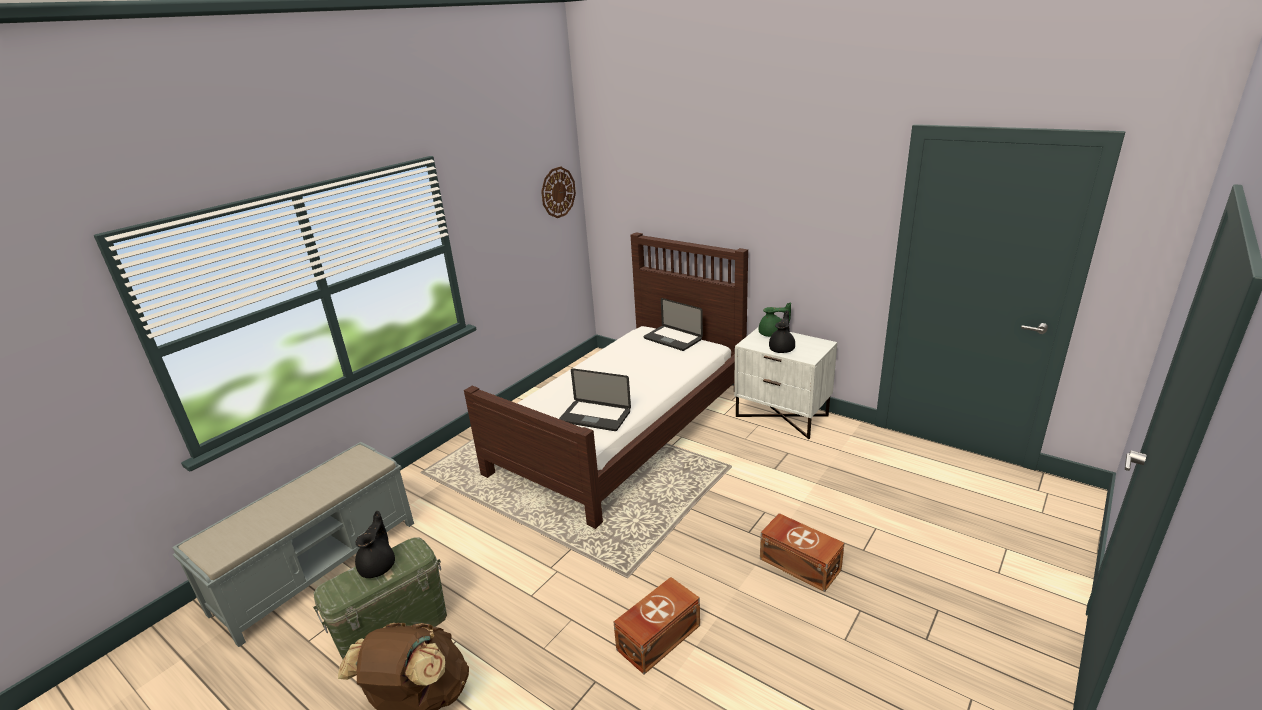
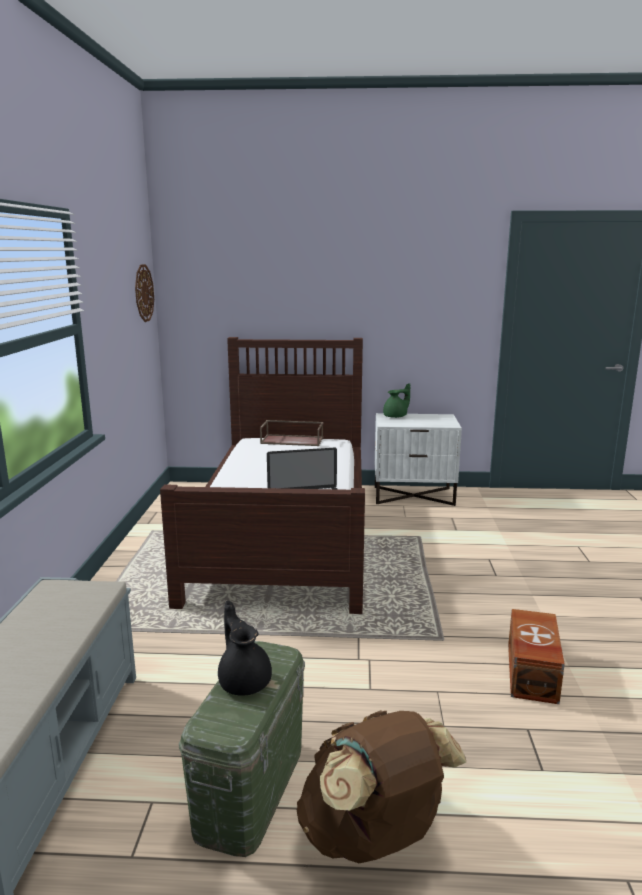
camera: 35 degrees left, 10 degrees down
(672, 339) = (293, 440): laptop -> brown tray
(782, 349) = (420, 423): black teapot -> none
(799, 563) = (560, 583): brown storage box -> none

